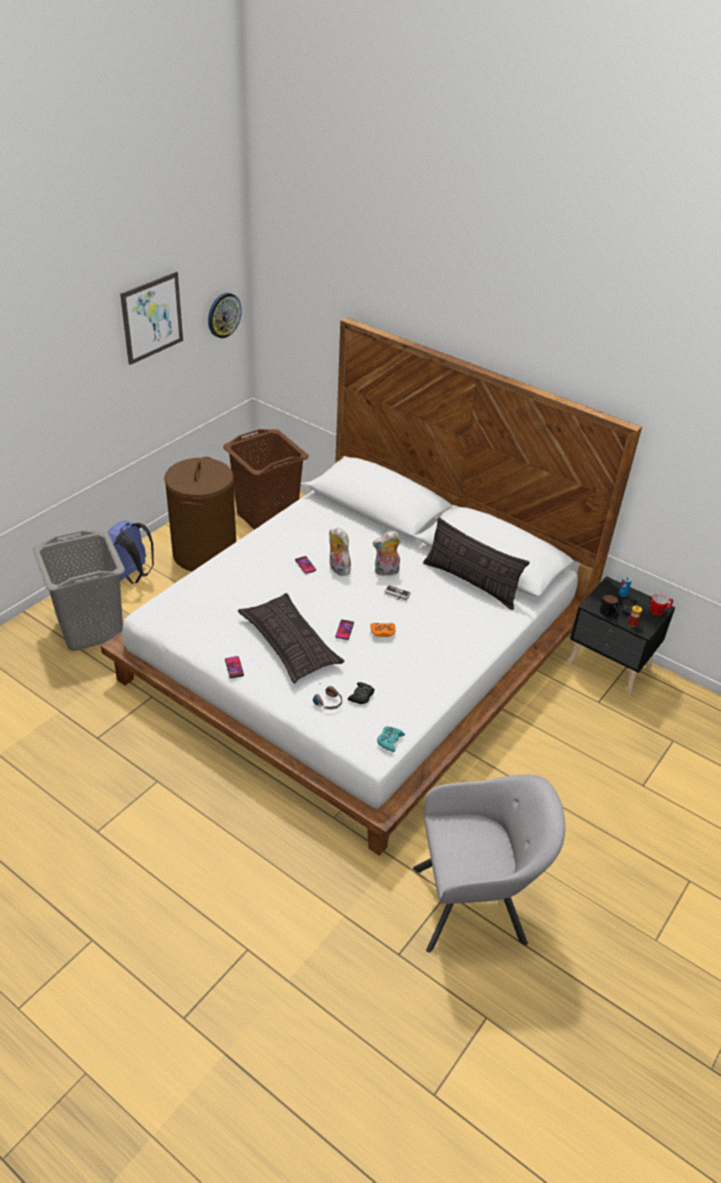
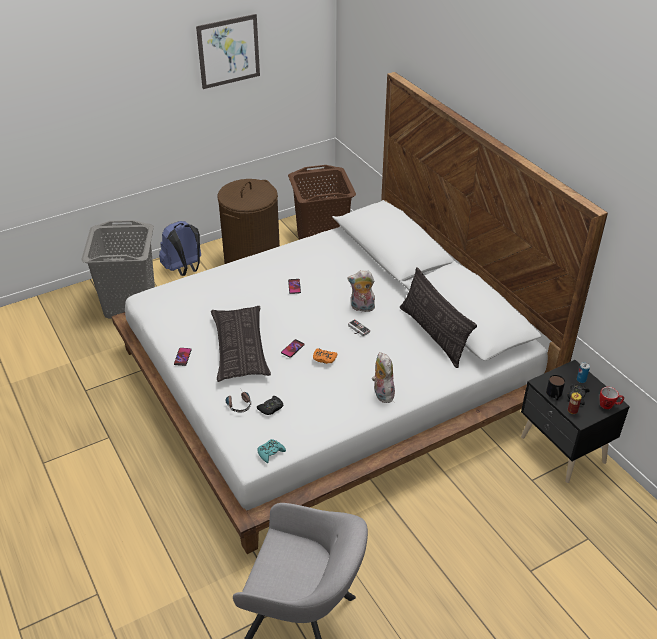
camera: 25 degrees right, 0 degrees up
(223, 315) = (305, 58): wall clock -> none
(337, 569) = (320, 295): plush toy -> plush toy (381, 393)

